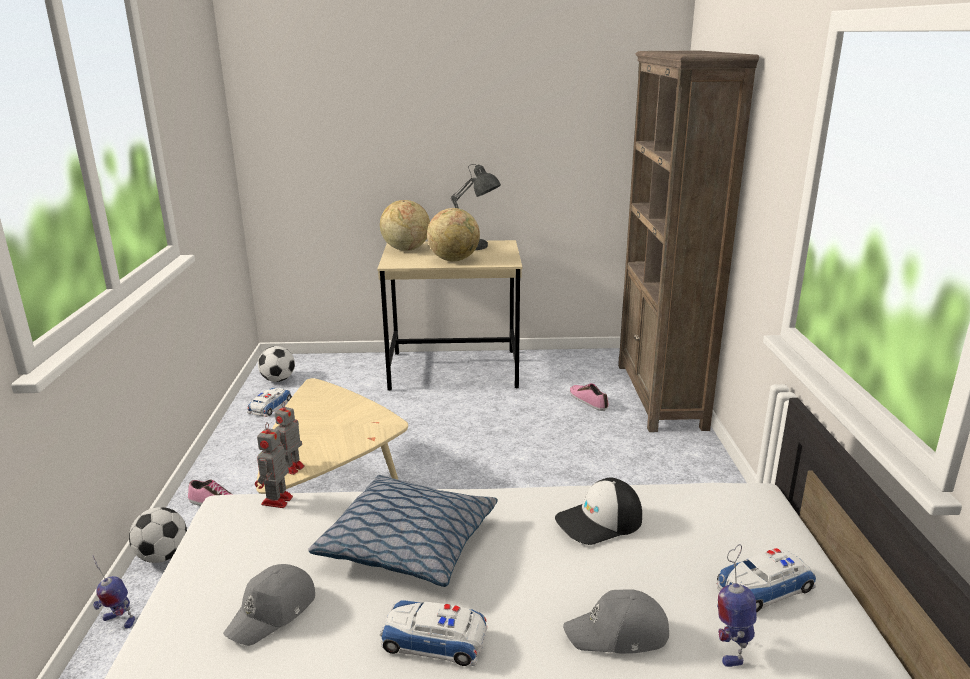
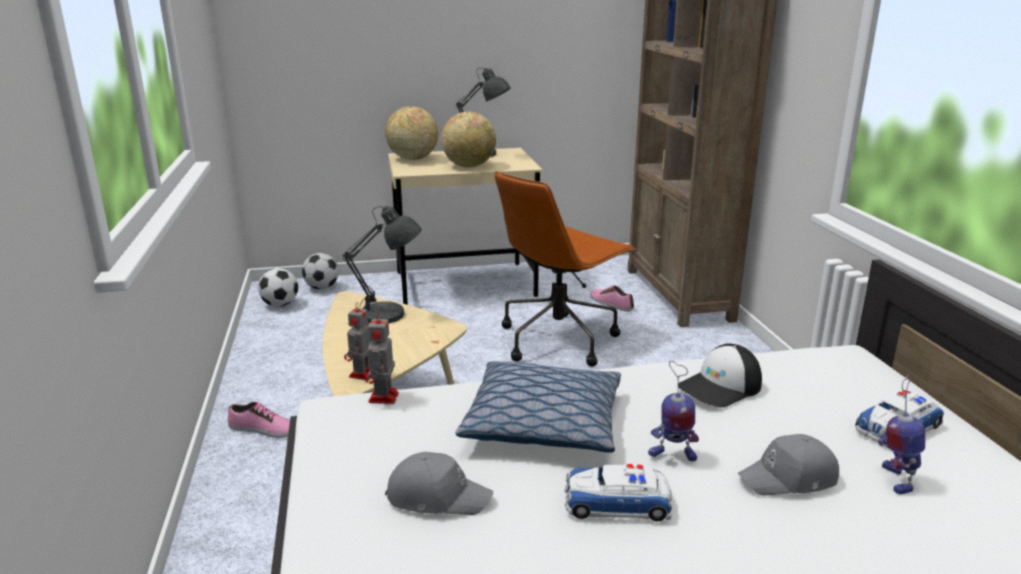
camera: 10 degrees left, 0 degrees up
(118, 621) = (196, 551): toy robot -> toy robot (672, 455)
(163, 556) = (222, 483): football -> football (322, 287)
(270, 406) = (282, 330): toy car -> none
(273, 612) = (437, 496): grey cap -> grey cap turned 105 degrees counterclockwise
(341, 407) = (388, 315): none -> grey table lamp
(522, 436) = (559, 339): none -> brown office chair

